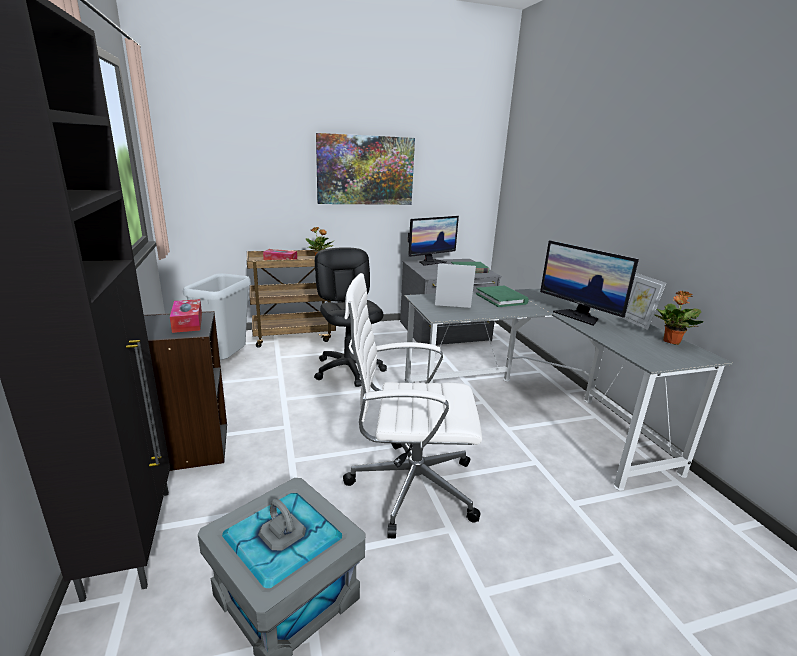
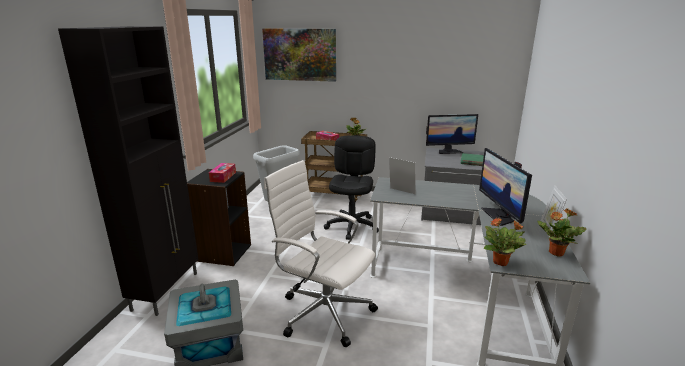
camera: 30 degrees right, 0 degrees up
(365, 170) = (399, 75): picture -> picture (300, 54)
(501, 299) = (452, 191): green book -> none
(647, 361) = (501, 262): none -> potted plant

